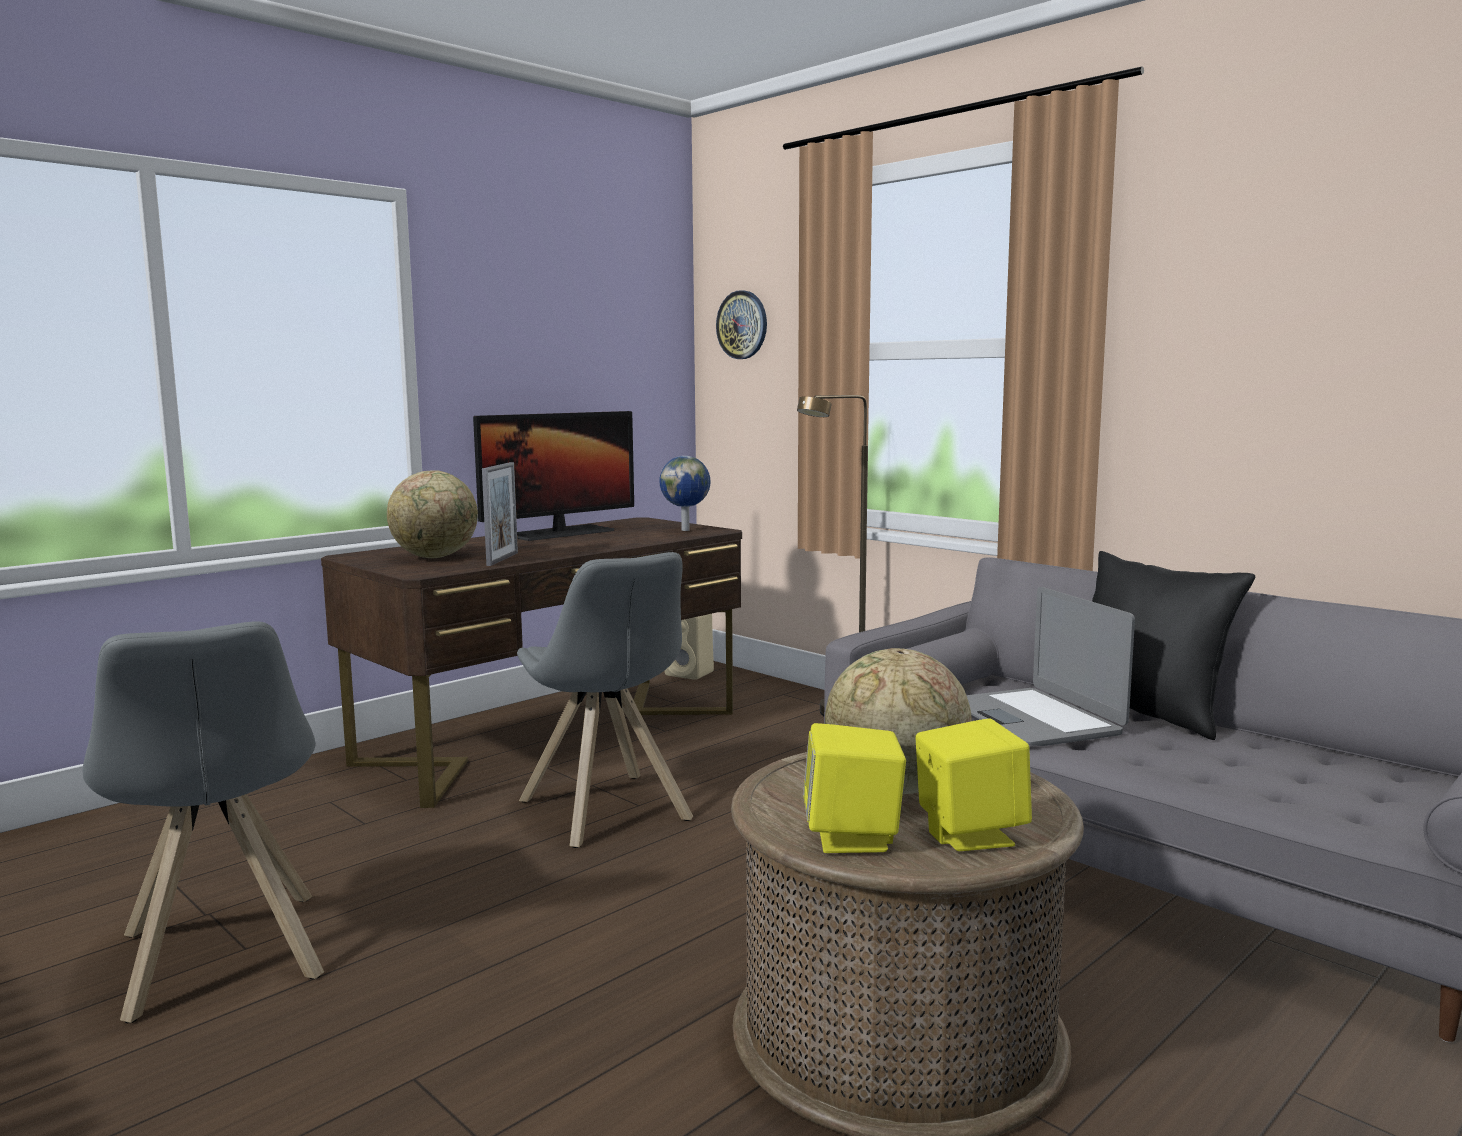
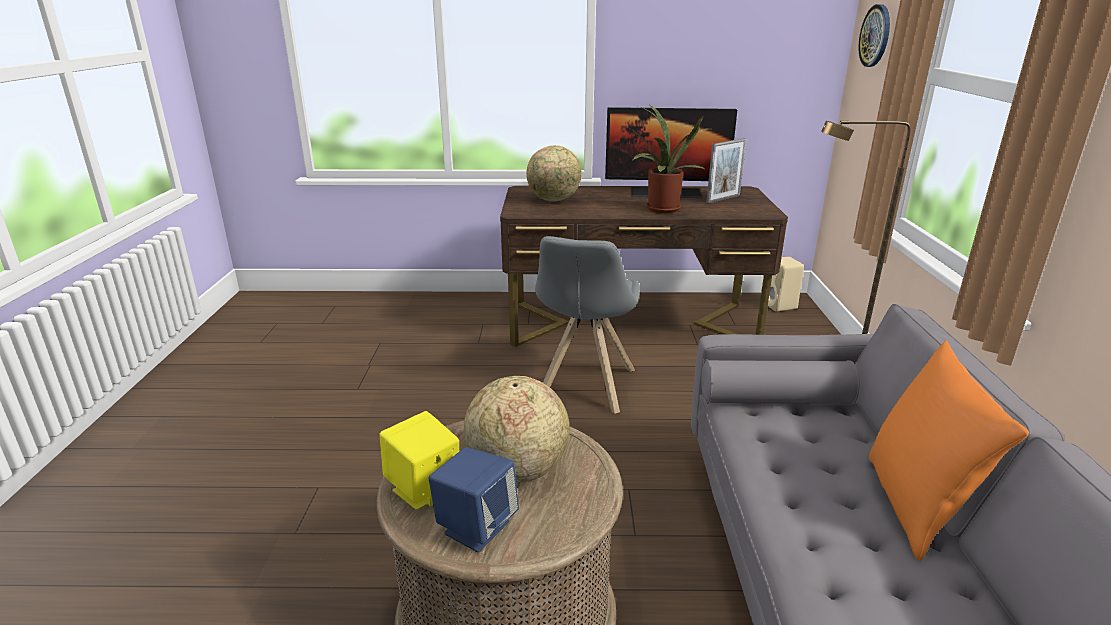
camera: 45 degrees right, 15 degrees up
(223, 955) = (347, 388): grey chair -> none
(502, 559) = (580, 211): picture frame -> picture frame (723, 199)
(597, 544) = (660, 209): none -> potted plant
(686, 530) = (748, 208): globe -> none
(969, 834) = (476, 527): yellow speaker -> blue speaker
(1034, 719) = (802, 460): laptop -> none
(1148, 715) = (915, 505): black pillow -> orange pillow

